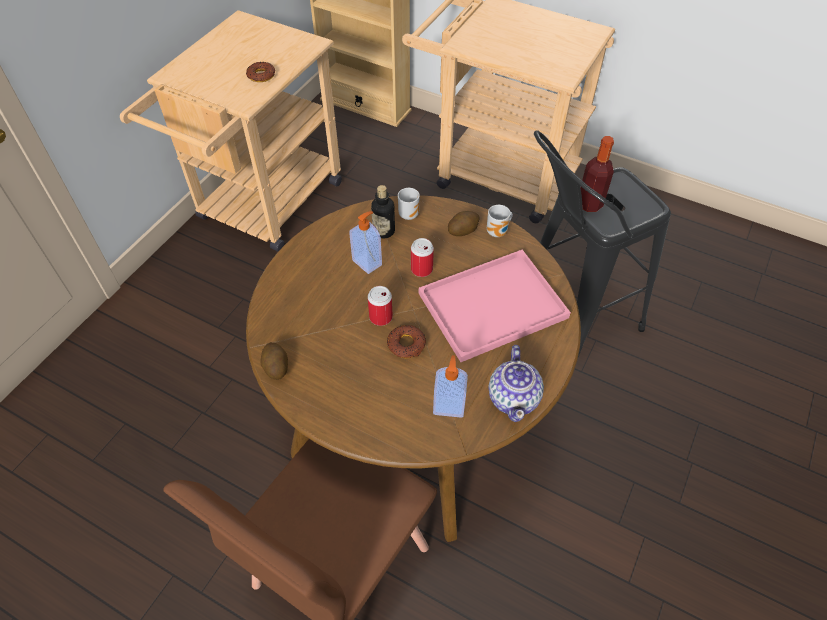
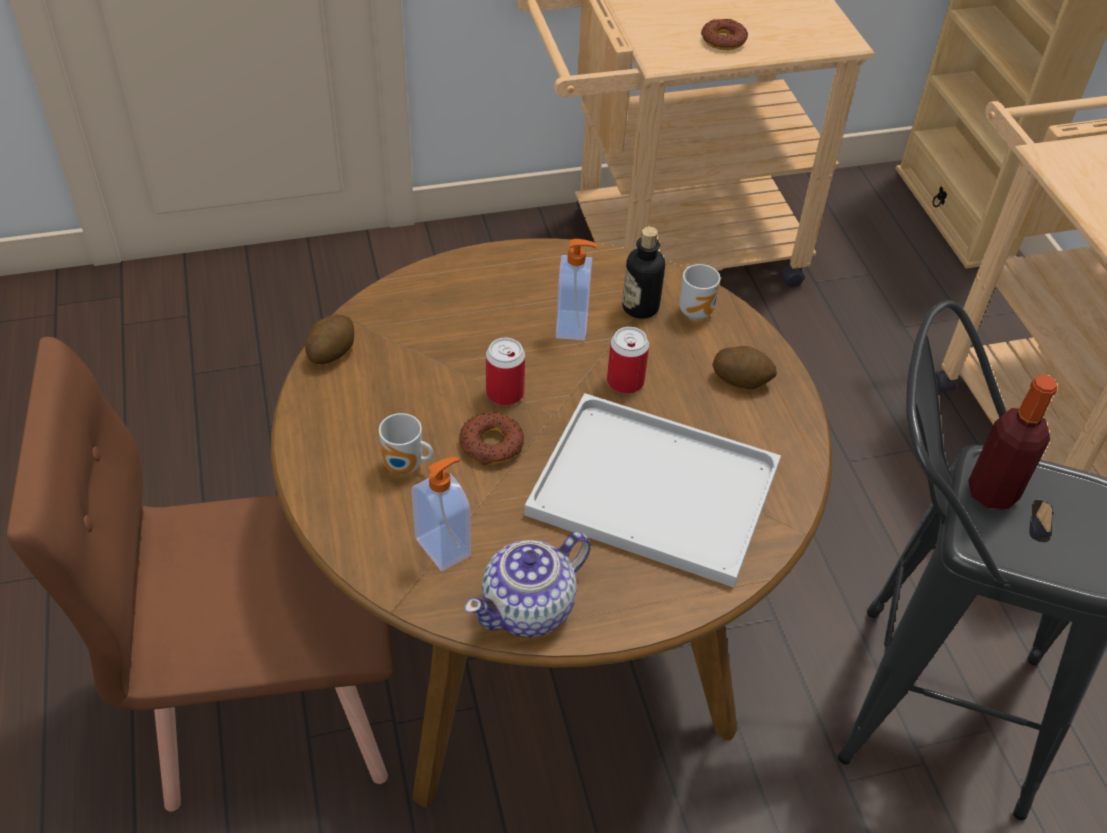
camera: 45 degrees right, 5 degrees down
(494, 303) = (659, 489): pink tray -> white tray
(498, 233) = (785, 417): mug -> mug (405, 467)

